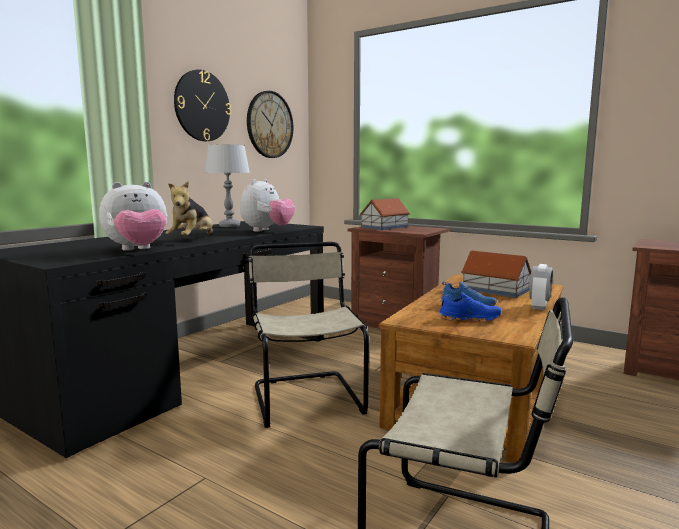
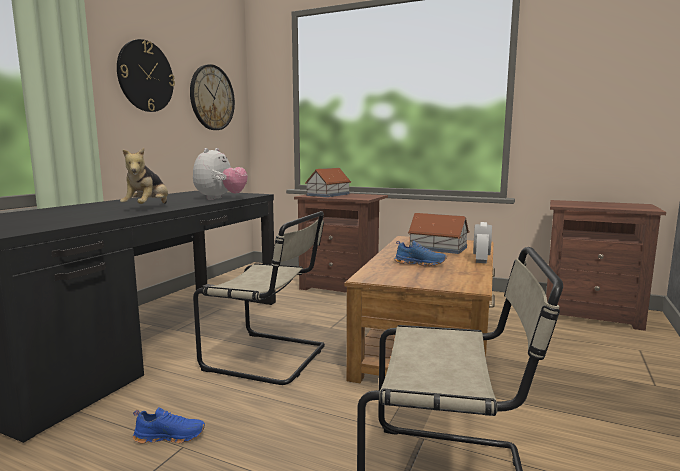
camera: 10 degrees left, 0 degrees up
(138, 250) = (93, 219): plush toy -> none
(229, 226) = (180, 195): grey table lamp -> none
(306, 397) = (270, 358): beige chair -> beige chair turned 135 degrees clockwise
(469, 319) = (425, 274): blue shoe -> blue shoe (170, 436)

